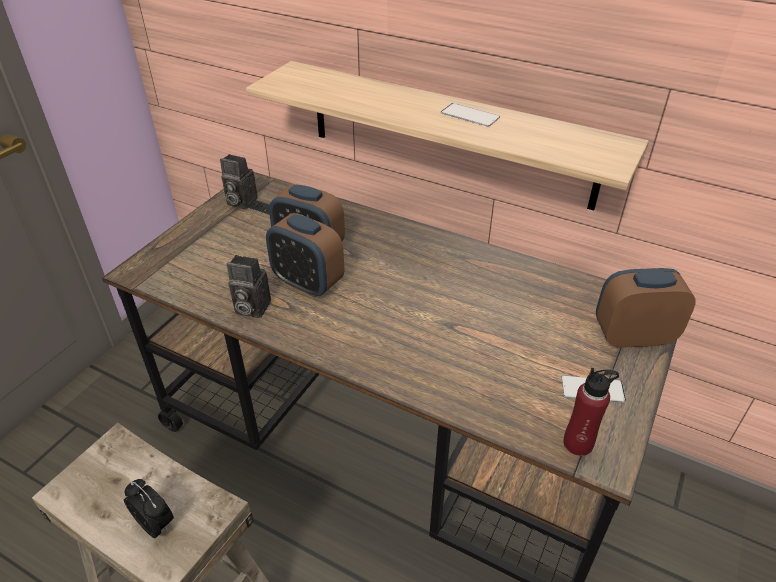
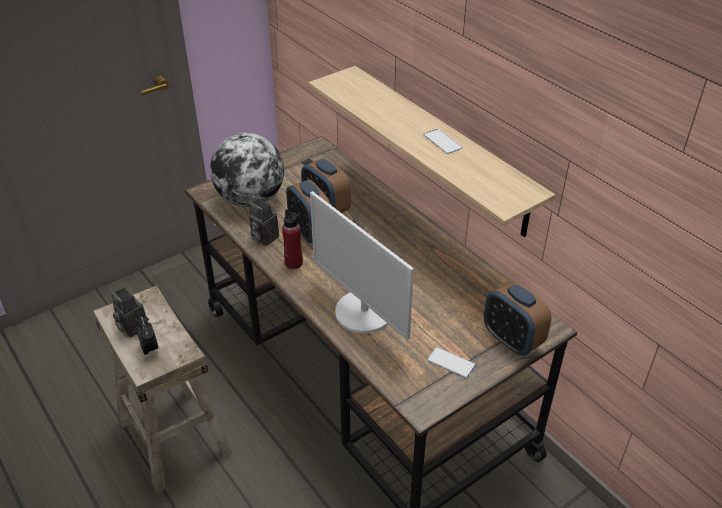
camera: 25 degrees right, 0 degrees up
(203, 265) = (250, 199): none -> globe
(240, 202) = (300, 159): camera -> camera (131, 327)
(444, 362) = (364, 312): none -> monitor
(578, 443) = (413, 390): red bottle -> red bottle (293, 263)
(633, 336) = (512, 340): alarm clock -> alarm clock turned 150 degrees counterclockwise

